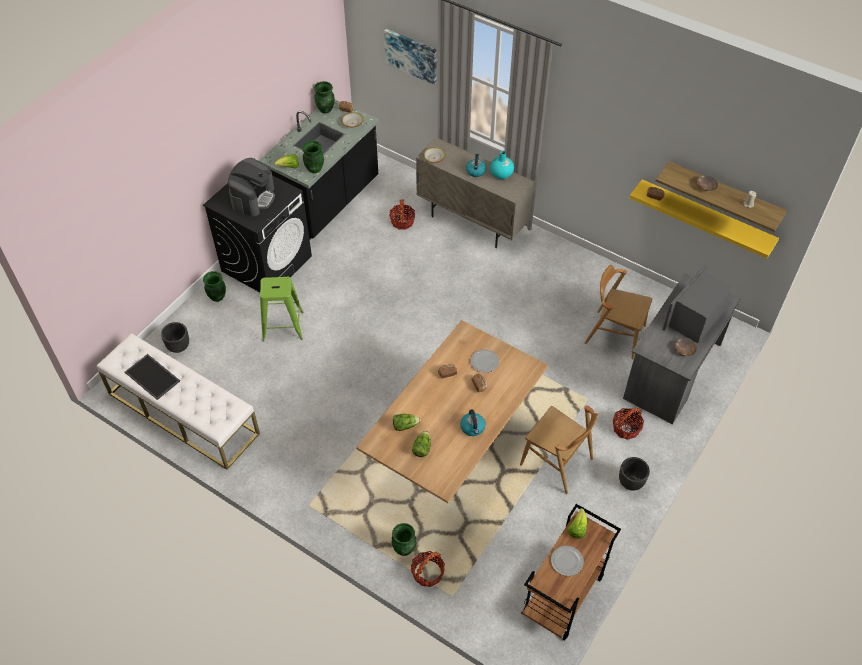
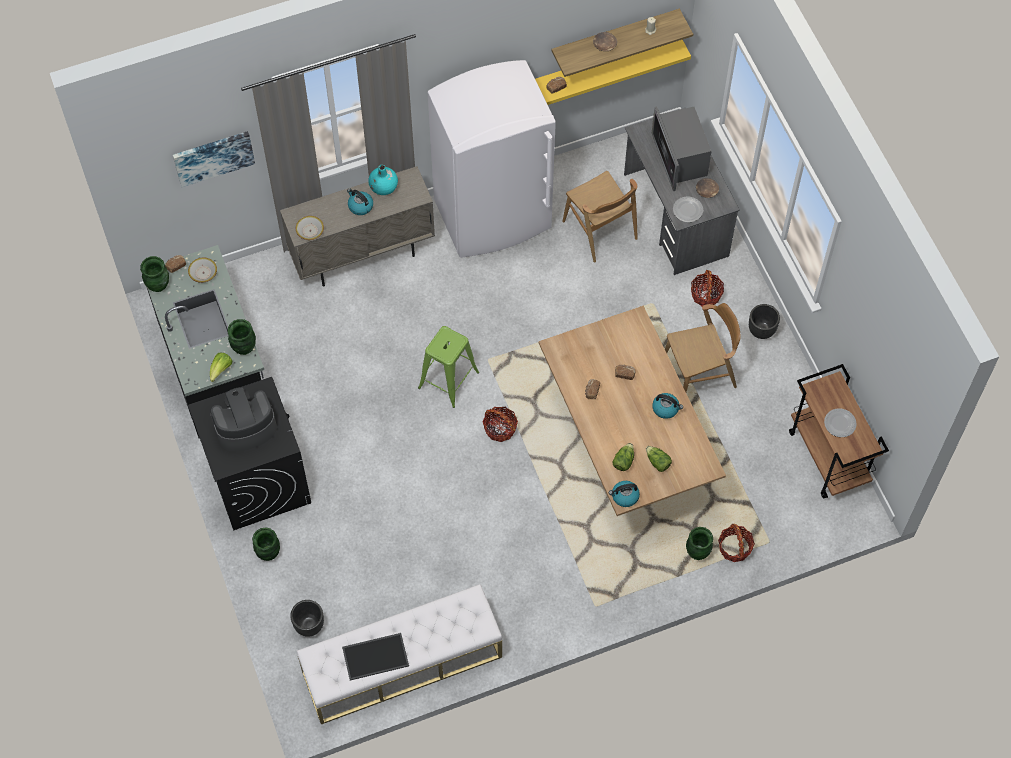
camera: 55 degrees left, 10 degrees up
(253, 198) = (245, 427): coffee machine -> coffee machine turned 75 degrees counterclockwise
(282, 326) = (360, 512): green stool -> green stool (448, 380)
(375, 443) = (624, 496): none -> kettle
(402, 221) = (306, 317): basket -> basket (500, 428)
(485, 361) = (602, 353): plate -> plate (687, 210)
(567, 270) = (493, 215): none -> white fridge
(577, 529) = (816, 396): lettuce -> none
(614, 334) = (600, 230): brown chair -> brown chair turned 90 degrees counterclockwise

